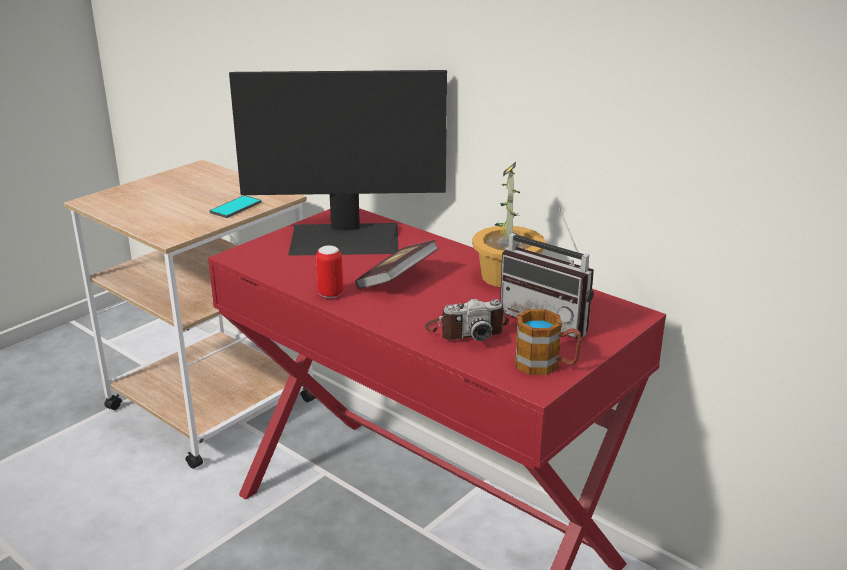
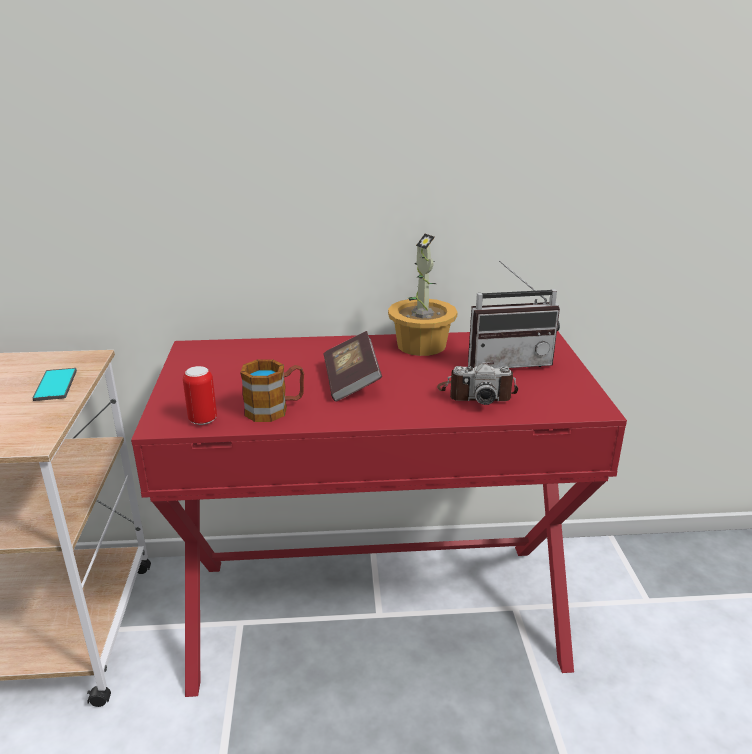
camera: 45 degrees left, 0 degrees up
(330, 294) = (322, 416): can -> can (203, 420)
(345, 239) = (240, 368): monitor -> none
(466, 330) = (476, 394): camera -> camera turned 60 degrees clockwise
(546, 365) = (570, 392): mug -> mug (275, 409)

